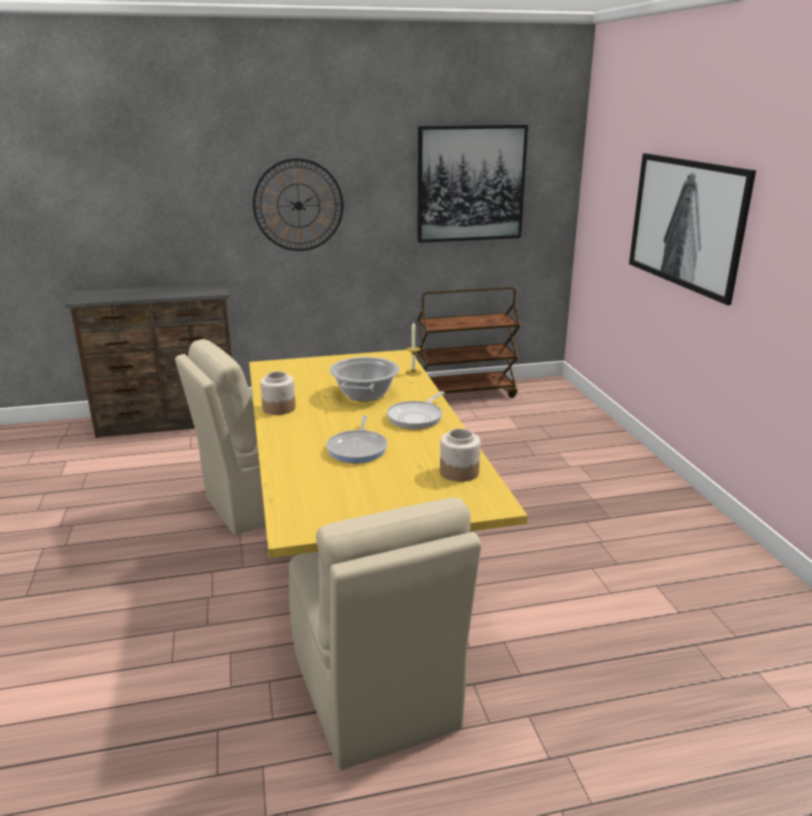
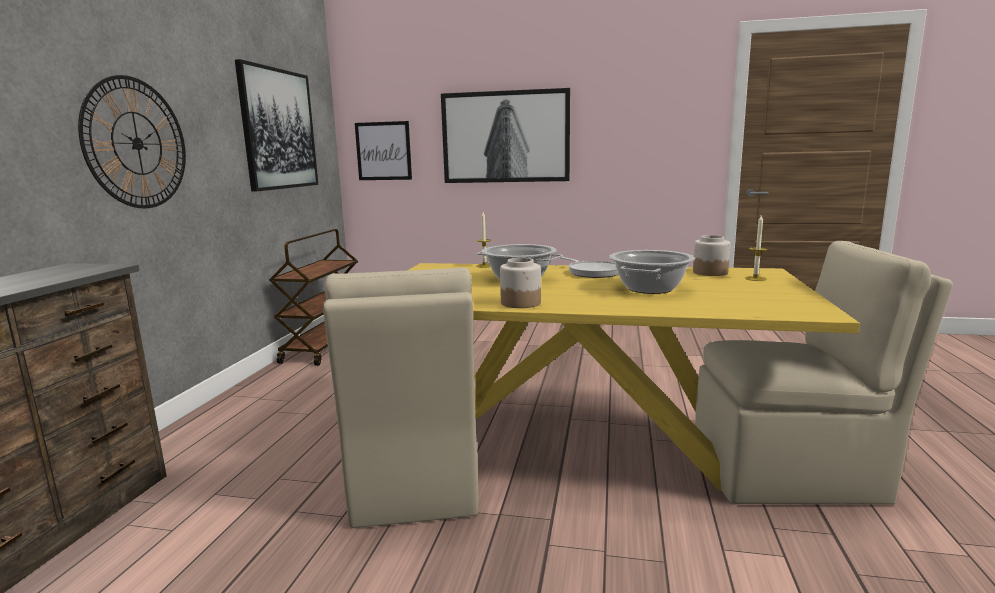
camera: 65 degrees left, 10 degrees down
(358, 448) = (649, 288): frying pan -> cooking pot
(442, 497) = (755, 278): none -> candle
(602, 210) = (383, 151): none -> picture

